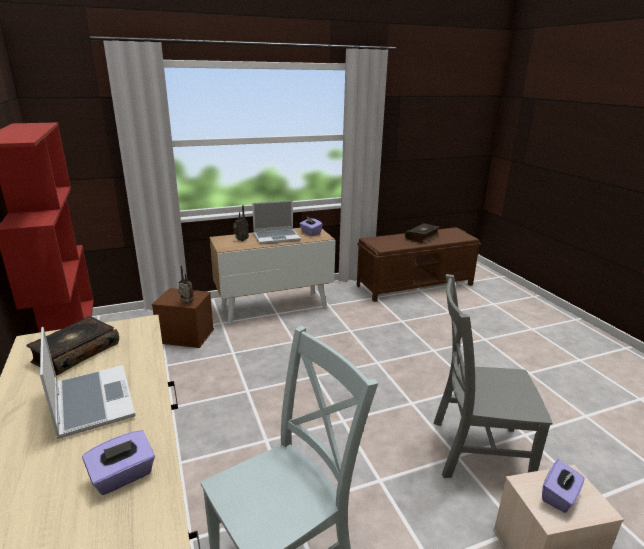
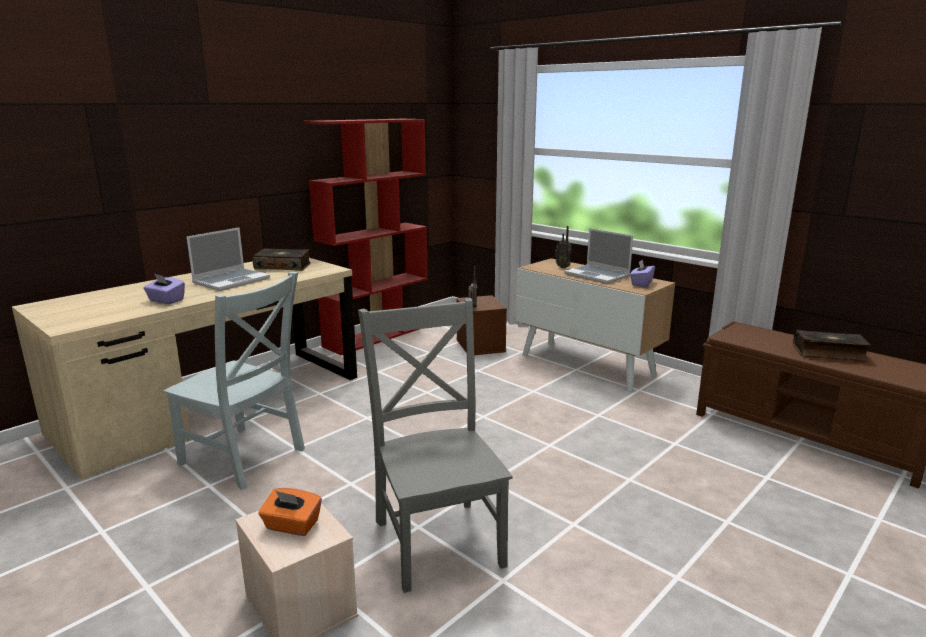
camera: 65 degrees right, 5 degrees down
(559, 496) = (292, 526): purple tissue box -> orange tissue box

